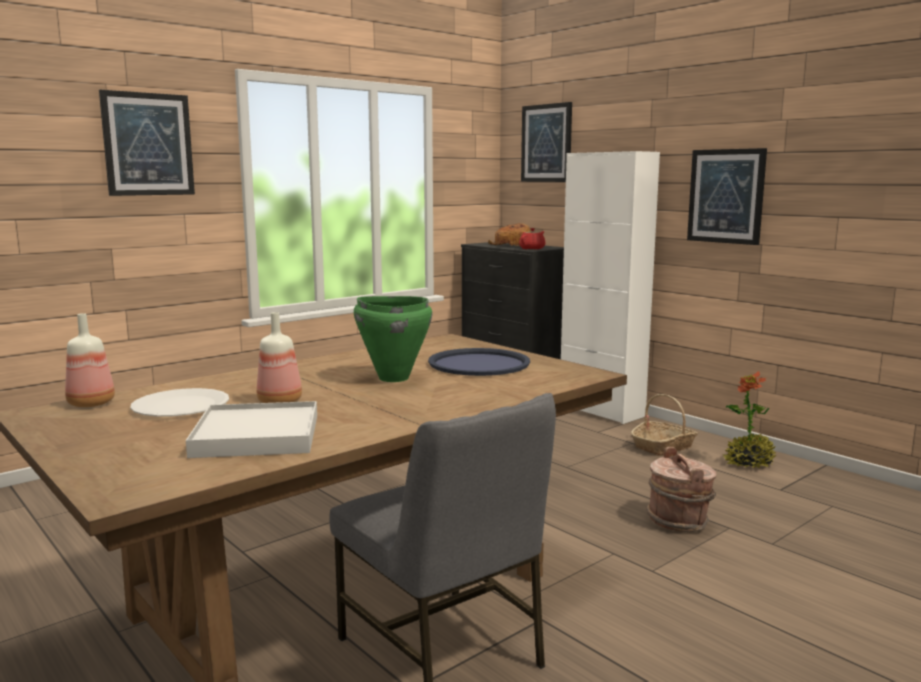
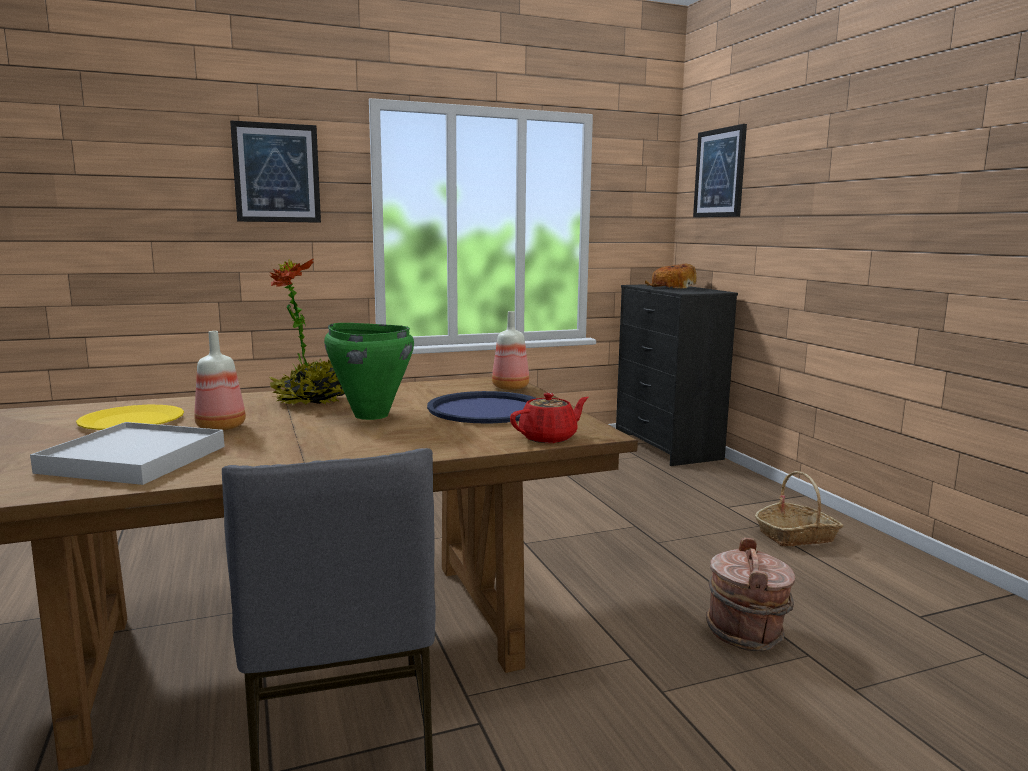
camera: 20 degrees right, 0 degrees up
(90, 403) = (69, 410): bottle -> bottle (509, 387)
(181, 406) = (132, 421): white plate -> yellow plate
(532, 249) = (687, 291): red teapot -> red teapot (549, 438)
(601, 410) = (751, 483): white cabinet -> none
(726, 196) = (907, 230): picture -> none
(749, 462) = (899, 573): potted plant -> potted plant (312, 401)

